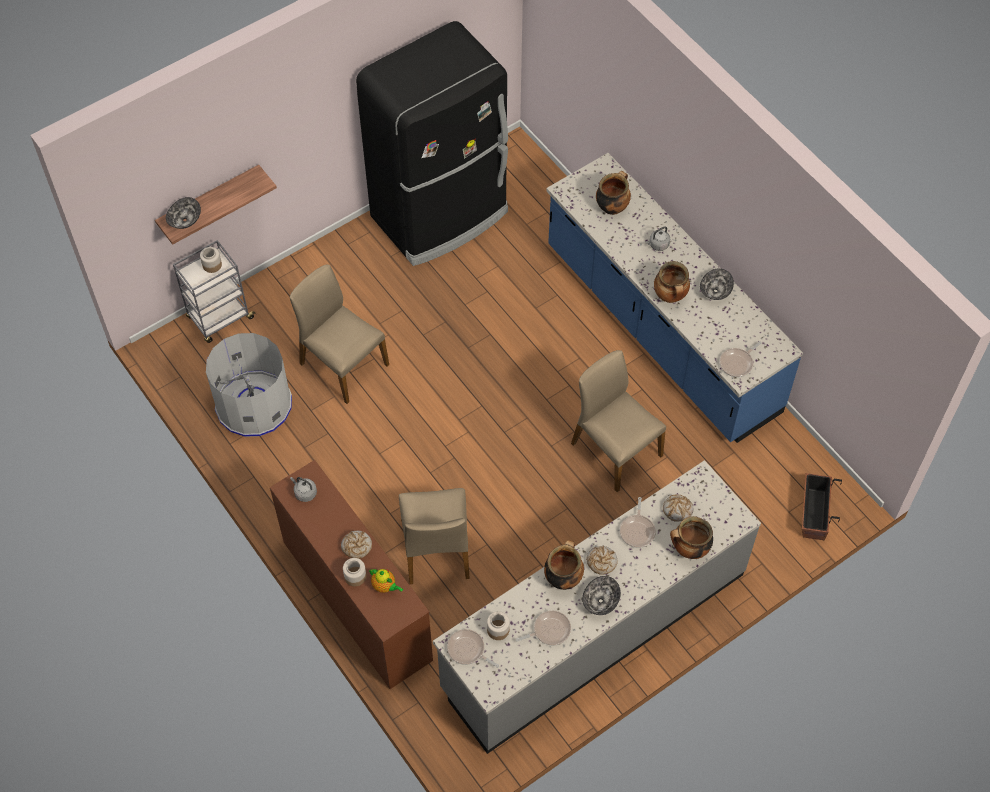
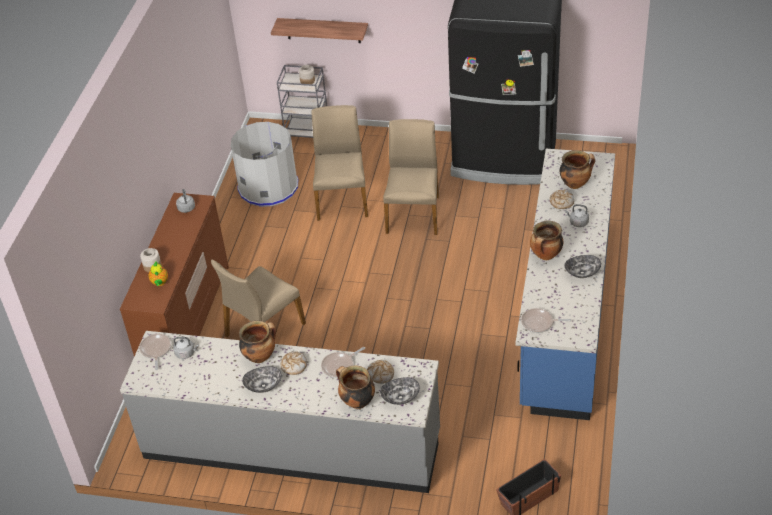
camera: 50 degrees right, 15 degrees down
(184, 220) = (291, 26): bowl -> bowl (400, 397)
(356, 546) = (174, 252): bread -> bread (561, 202)
(498, 629) = (186, 353): jar -> grey kettle
(549, 630) = (212, 377): frying pan -> none
(615, 449) = (442, 357): beige chair -> beige chair (414, 214)

